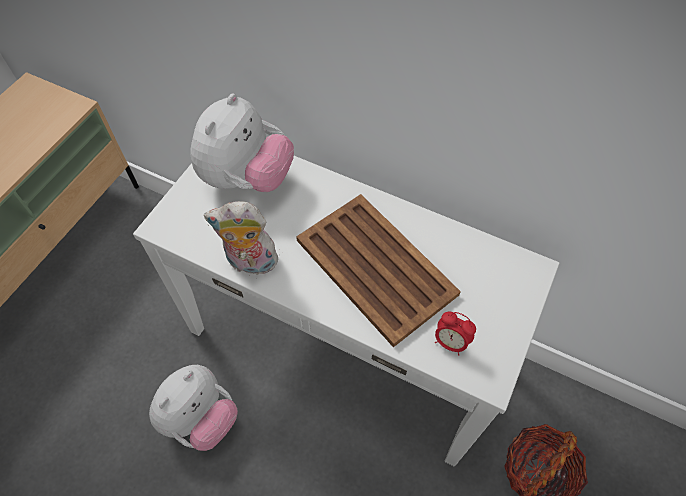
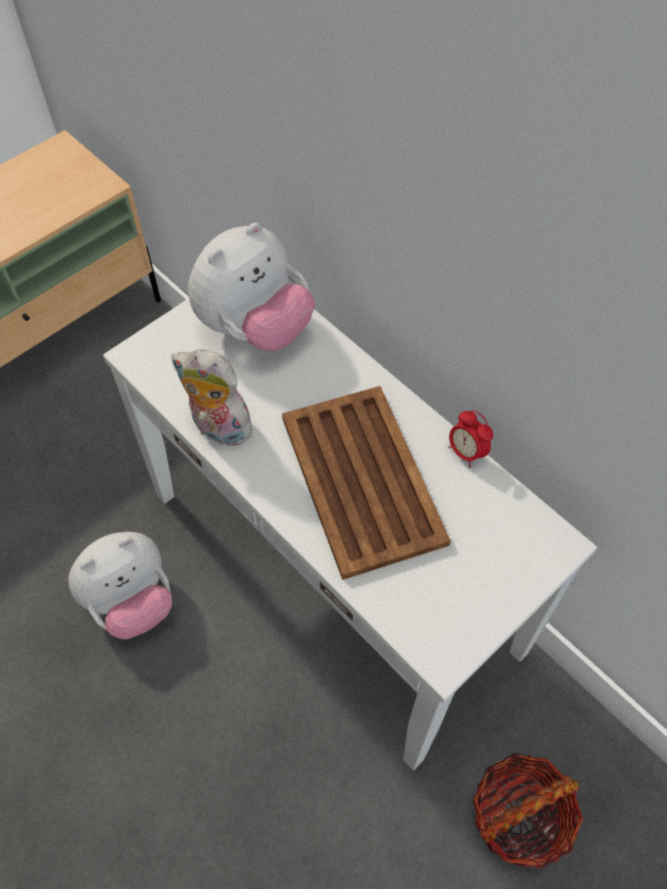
camera: 20 degrees right, 0 degrees up
(450, 342) = (413, 597): alarm clock -> alarm clock (466, 452)

